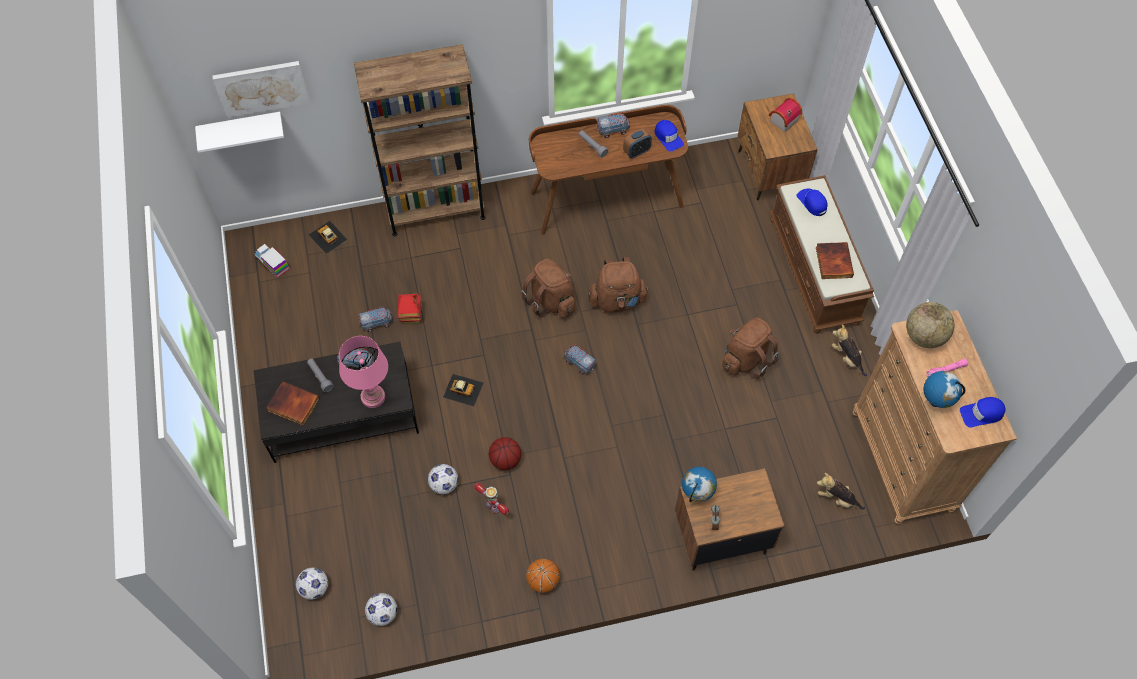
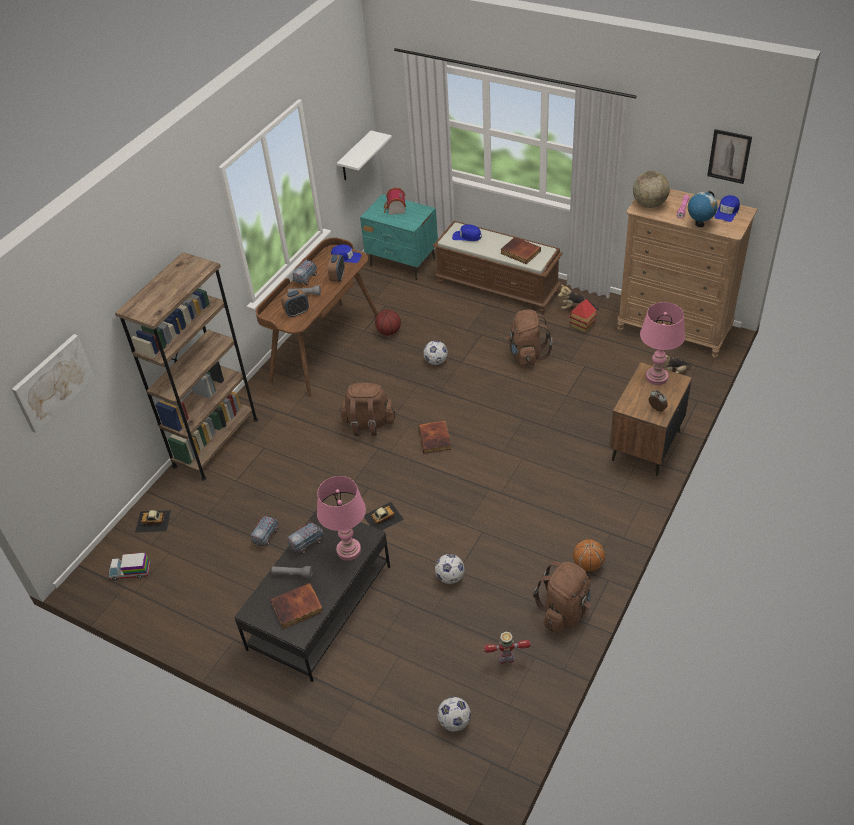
camera: 45 degrees left, 15 degrees down
(241, 129) = (46, 444): white shelf -> white shelf (355, 157)
(383, 614) = (521, 686): football -> football (436, 361)
(411, 315) = (284, 510): toy house -> toy house (582, 325)
(494, 507) = (499, 558): toy robot -> toy robot (506, 658)
(506, 460) = (468, 527): basketball -> basketball (389, 332)
(565, 158) = (297, 312): none -> alarm clock
(579, 363) = (435, 438): toy truck -> book
(617, 300) = (409, 389): brown backpack -> brown backpack (565, 611)
(696, 494) = (627, 405): globe -> none
(756, 495) = (656, 377): none -> pink table lamp
(768, 172) = (403, 262): brown nightstand -> turquoise nightstand
(1023, 365) = (729, 156): none -> picture

